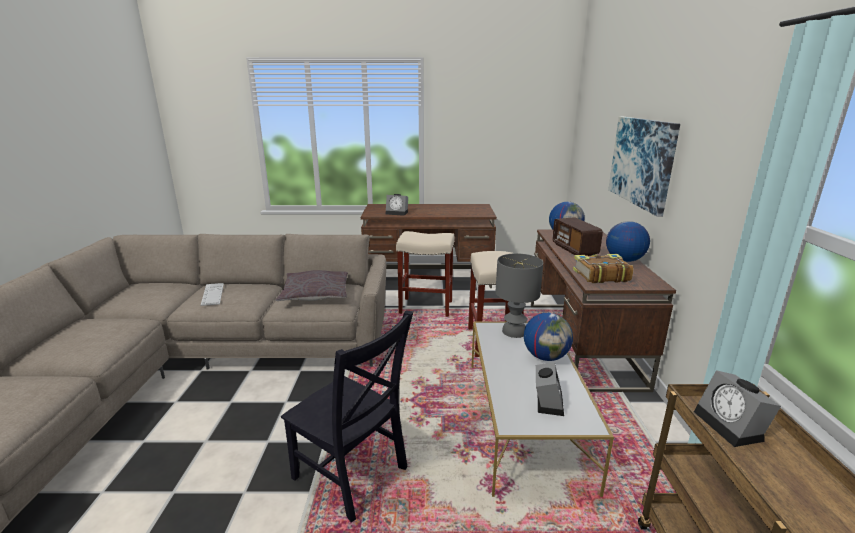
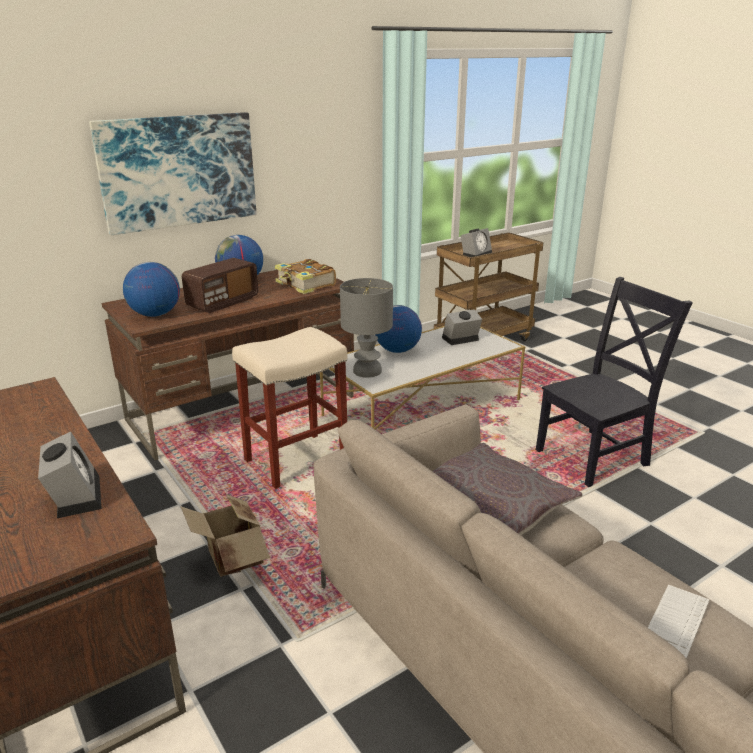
camera: 125 degrees left, 5 degrees up
(353, 476) = (595, 456): black chair -> black chair turned 60 degrees clockwise
(425, 307) = (231, 560): beige stool -> cardboard box

